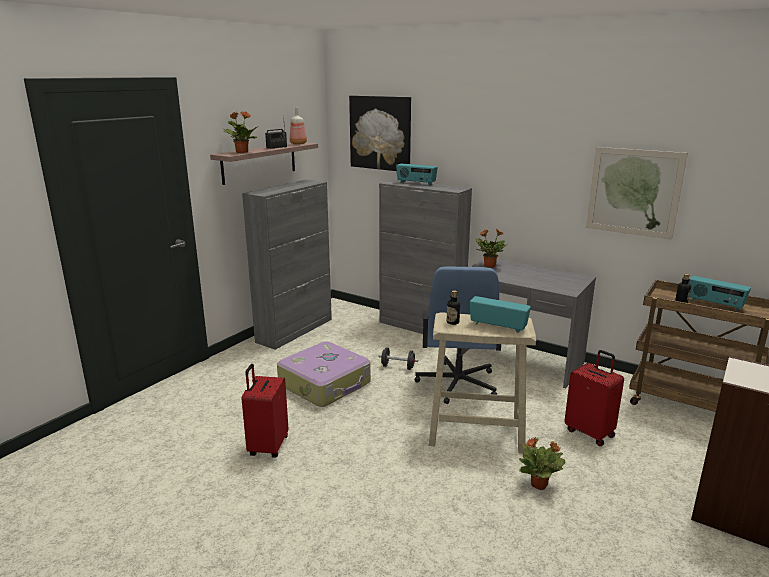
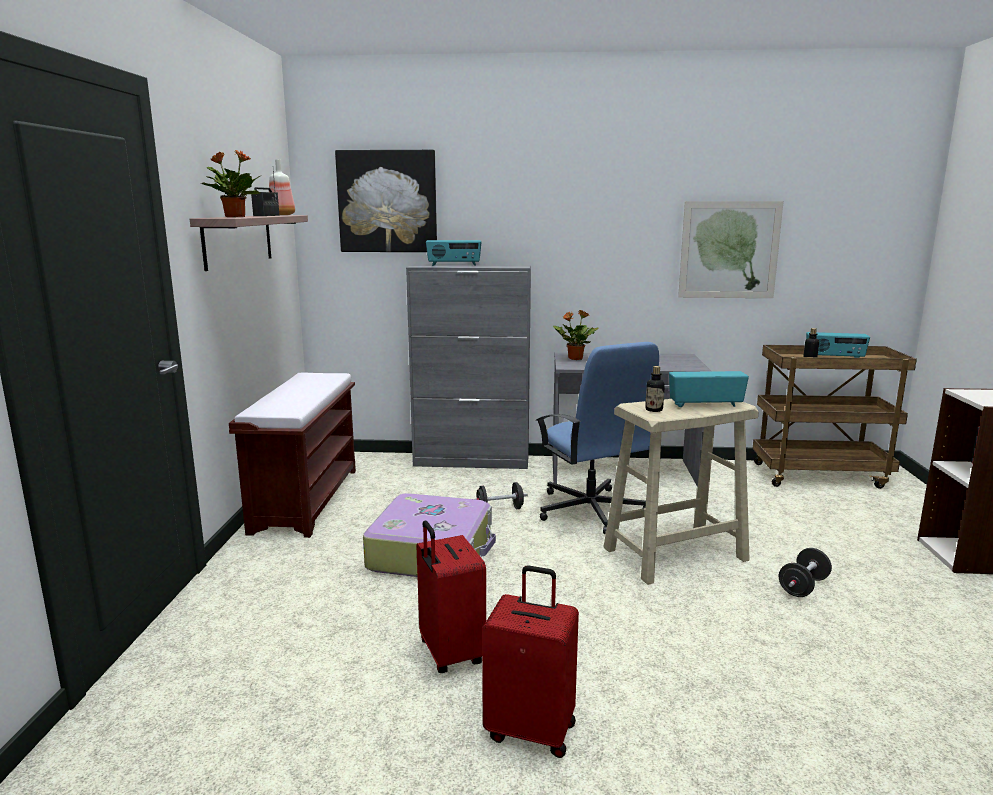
camera: 30 degrees left, 5 degrees down
(295, 330) = (306, 499): grey cabinet -> brown bench
(539, 485) = (803, 586): potted plant -> black dumbbell
(590, 432) = (777, 522): red suitcase -> red suitcase (531, 730)

